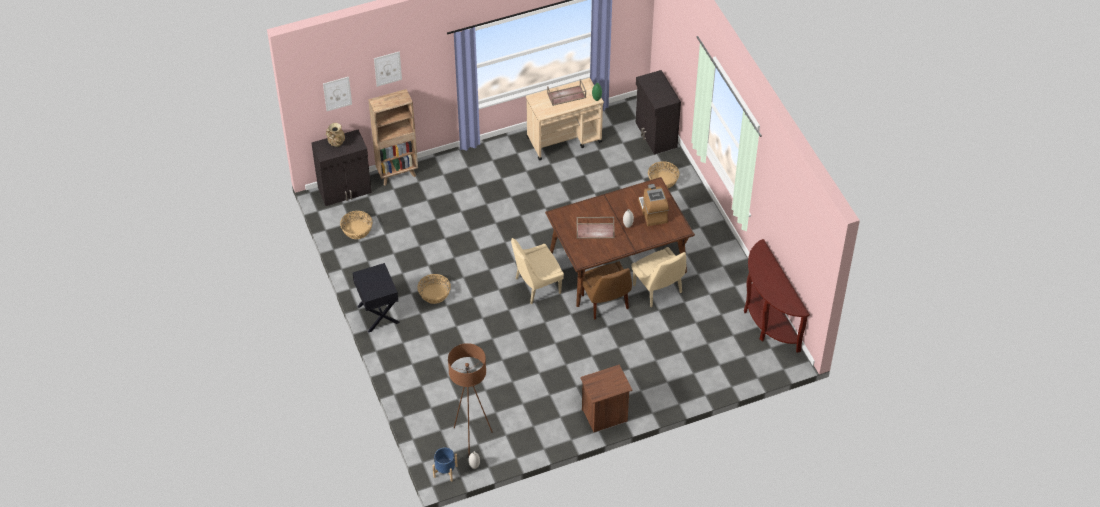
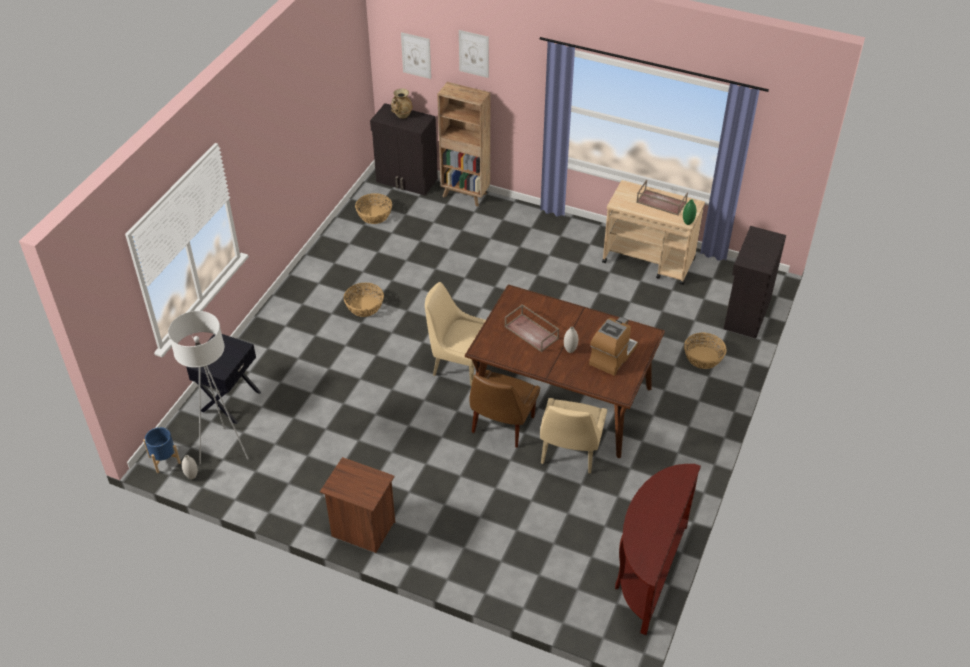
camera: 45 degrees right, 5 degrees down
(377, 314) = (298, 289): black nightstand -> black nightstand (230, 401)
(471, 438) = (224, 449): brown floor lamp -> white floor lamp

